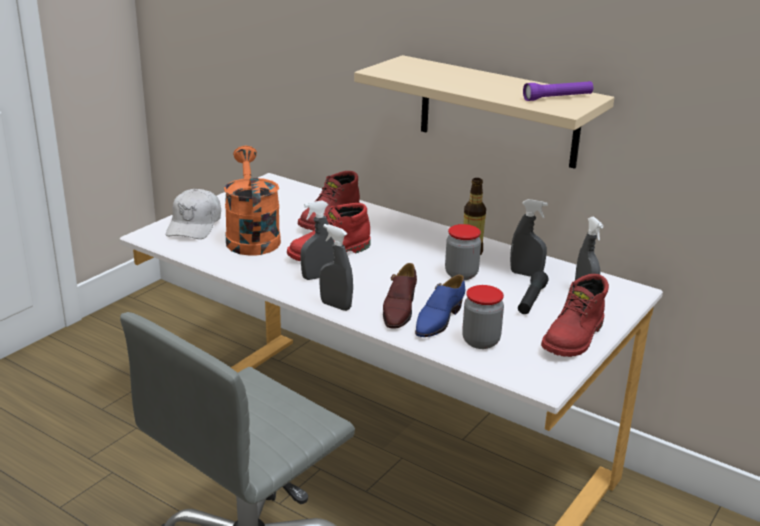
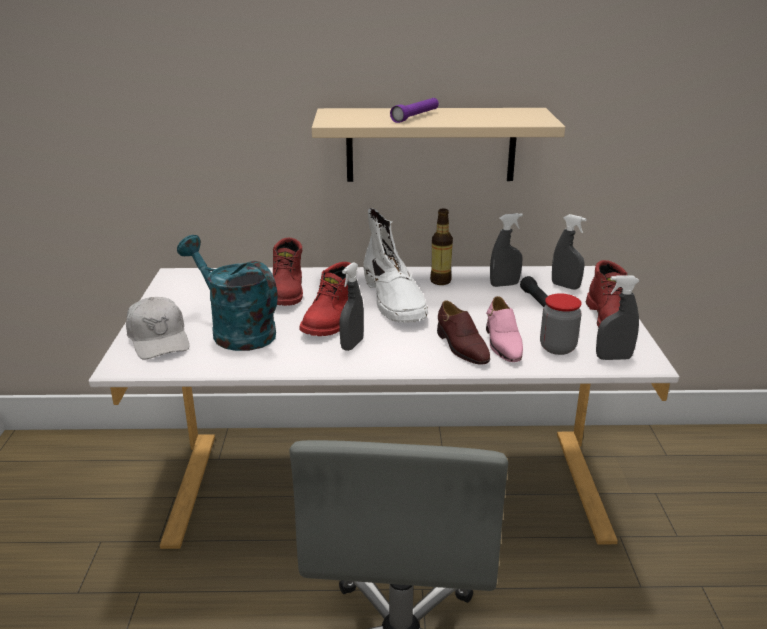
camera: 35 degrees left, 0 degrees up
(251, 237) = (235, 331): orange watering can -> turquoise watering can
(336, 306) = (407, 364): grey spray bottle -> grey spray bottle (613, 358)
(405, 255) = (394, 301): none -> white boot
(438, 320) = (502, 343): blue shoe -> pink shoe
(461, 274) = (461, 301): jar -> none
(557, 98) = (516, 115): purple flashlight -> purple flashlight (415, 117)

